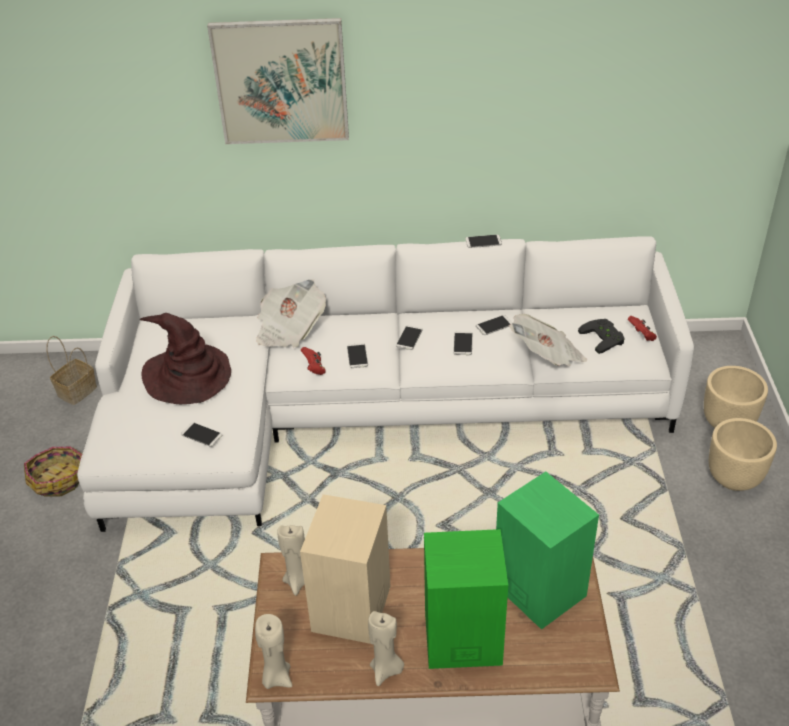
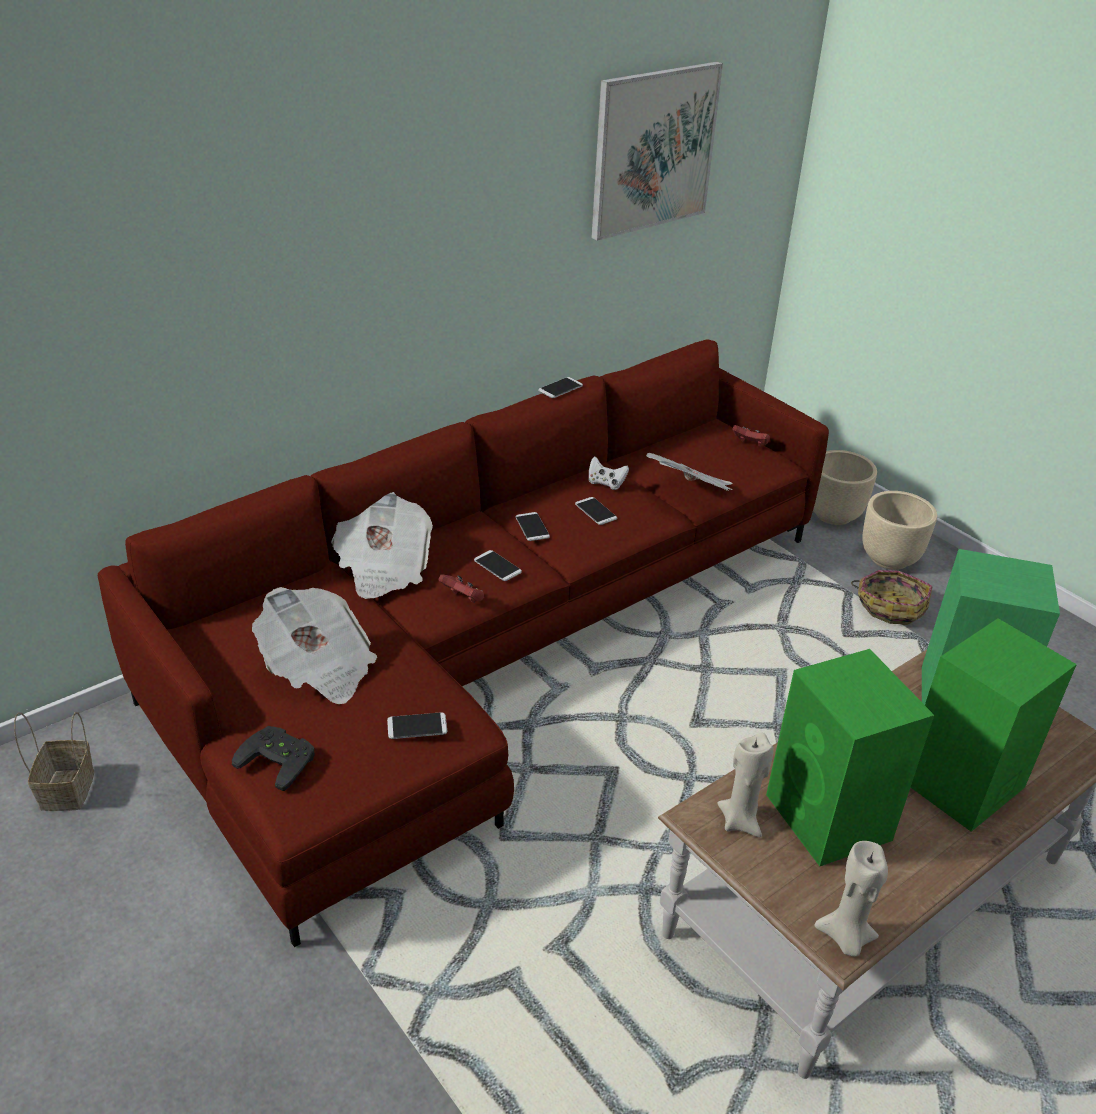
camera: 40 degrees left, 5 degrees down
(59, 478) = (156, 912): basket -> basket (890, 606)
(188, 376) = (318, 668): brown hat -> newspaper
(281, 81) = (311, 219): picture -> picture (653, 150)
(350, 610) = (830, 819): beige speaker -> green speaker
(366, 409) = (487, 644): white sofa -> red sofa
(386, 670) = (937, 858): beige candle -> none
(494, 325) = (606, 483): phone -> white game controller
(604, 338) = (721, 457): black game controller -> black game controller (280, 758)

